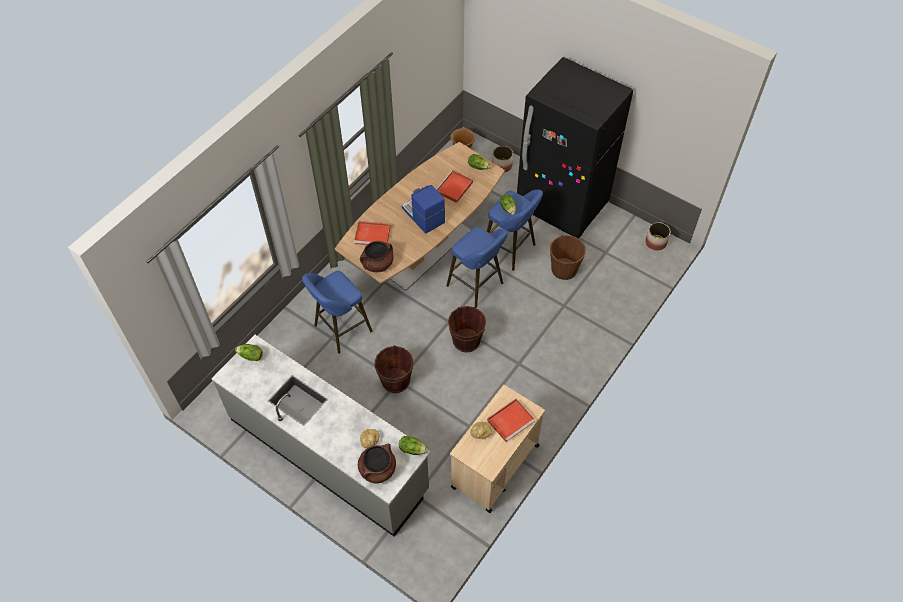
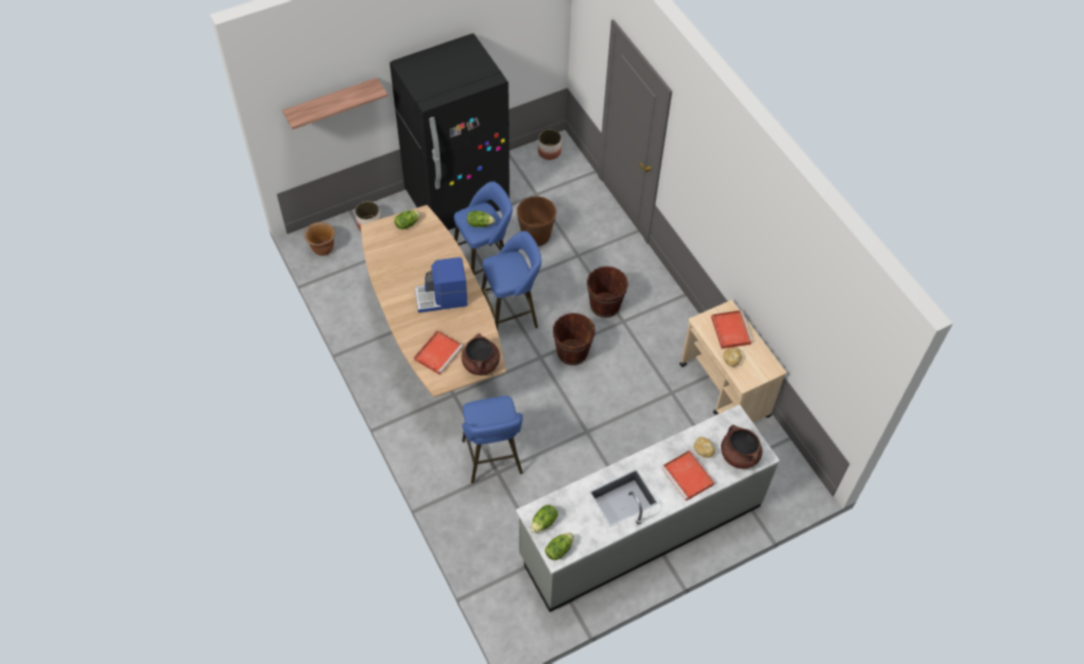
camera: 65 degrees left, 0 degrees up
(395, 381) = (585, 434): brown bucket -> brown bucket (605, 305)
(412, 449) = (730, 417): lettuce -> lettuce (558, 550)
(454, 188) = (422, 256): red tray -> red tray (688, 477)
(514, 53) = (331, 102): none -> shelf

